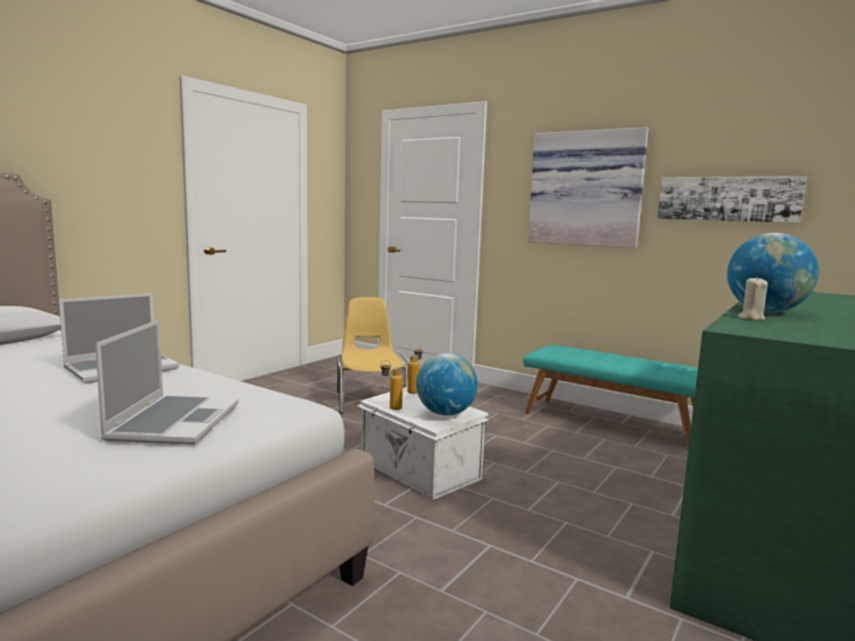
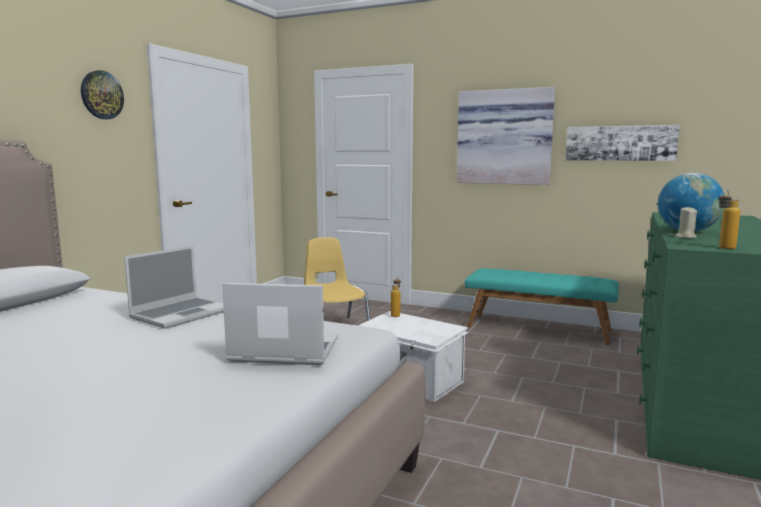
camera: 10 degrees left, 0 degrees up
(120, 129) = (101, 95): none -> wall clock
(174, 421) = (282, 351): laptop -> laptop turned 75 degrees counterclockwise
(390, 408) = (386, 330): bottle -> bottle (723, 248)
(445, 413) = (434, 330): globe -> none

